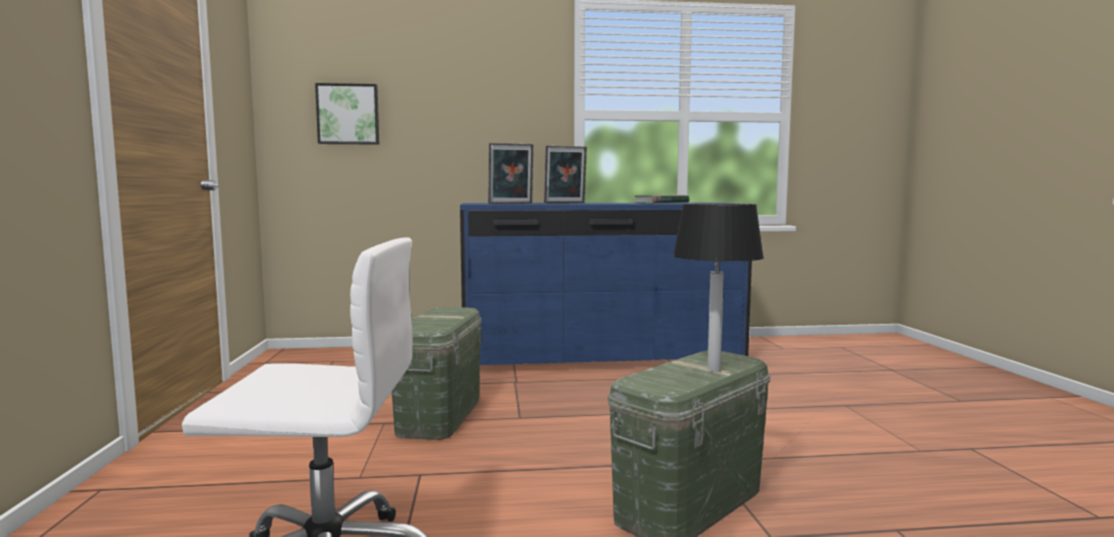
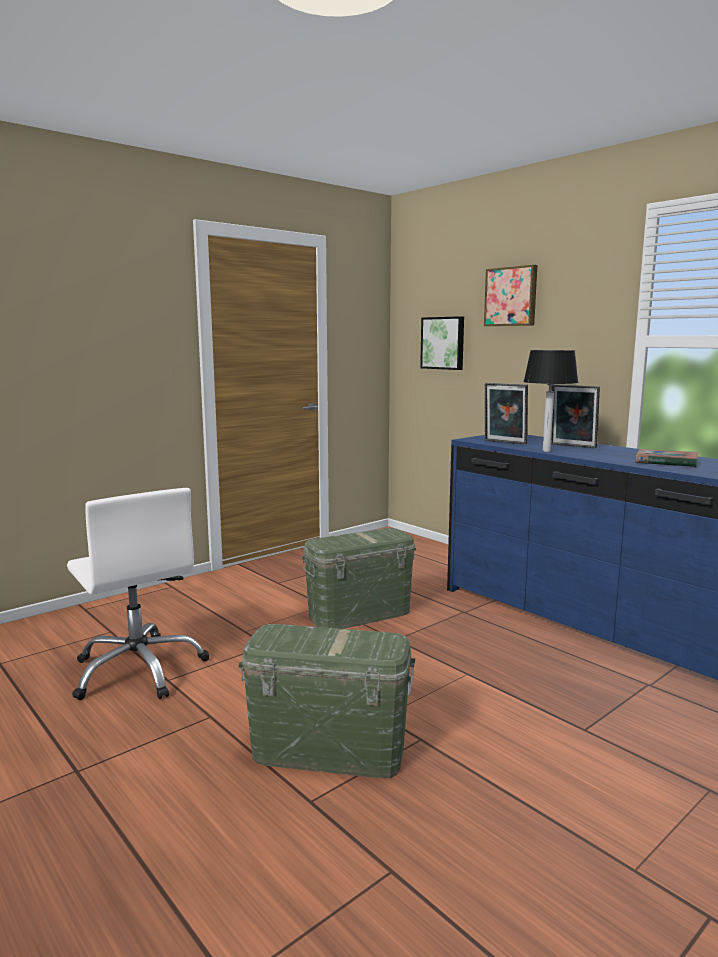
camera: 55 degrees right, 5 degrees up
(440, 67) = (511, 296): none -> picture
(713, 370) = (335, 647): table lamp -> table lamp (545, 451)

